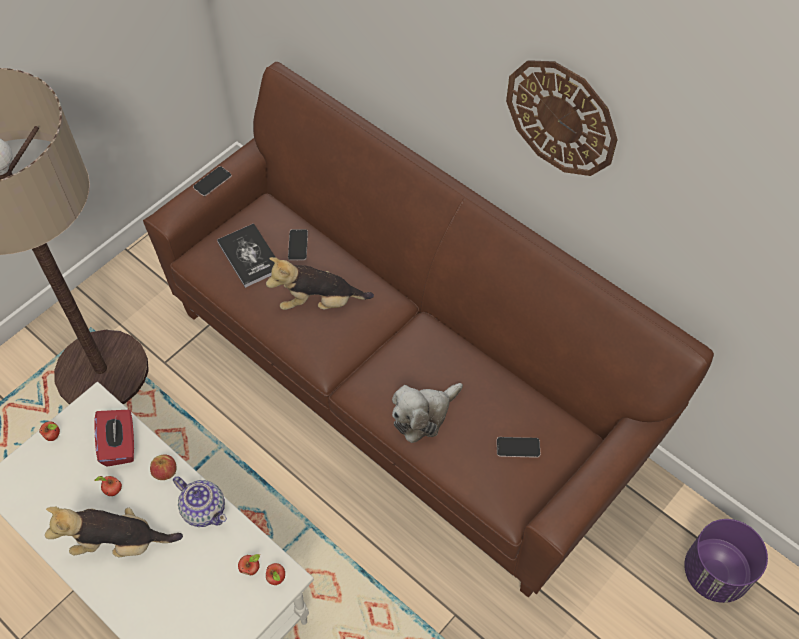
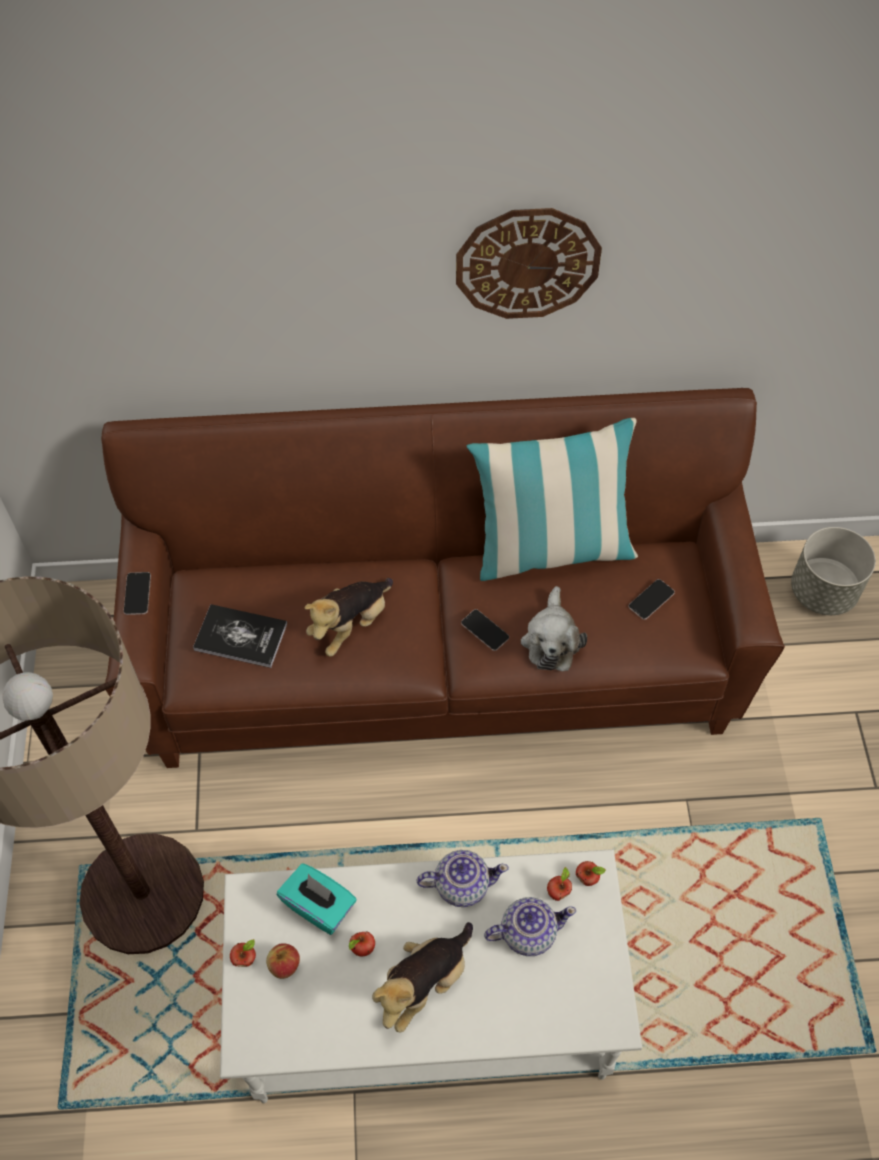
camera: 45 degrees left, 0 degrees up
(120, 445) = (319, 906): red tissue box -> turquoise tissue box
(165, 472) = (389, 888): apple -> apple (284, 965)
(206, 573) = (527, 932): none -> teapot
(298, 245) = (273, 591): phone -> phone (485, 630)
(493, 361) = (551, 550): none -> pillow
(715, 573) = (823, 591): purple planter -> grey planter

